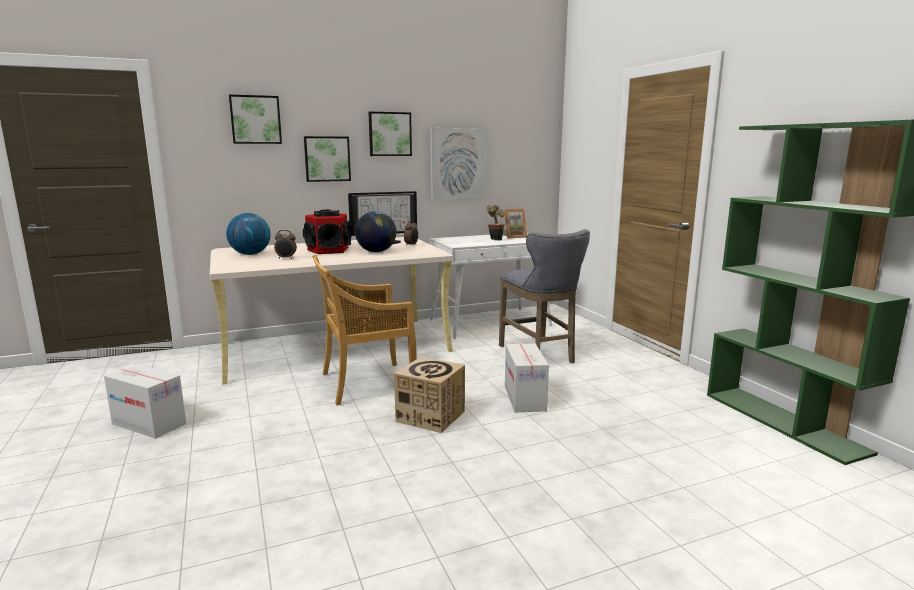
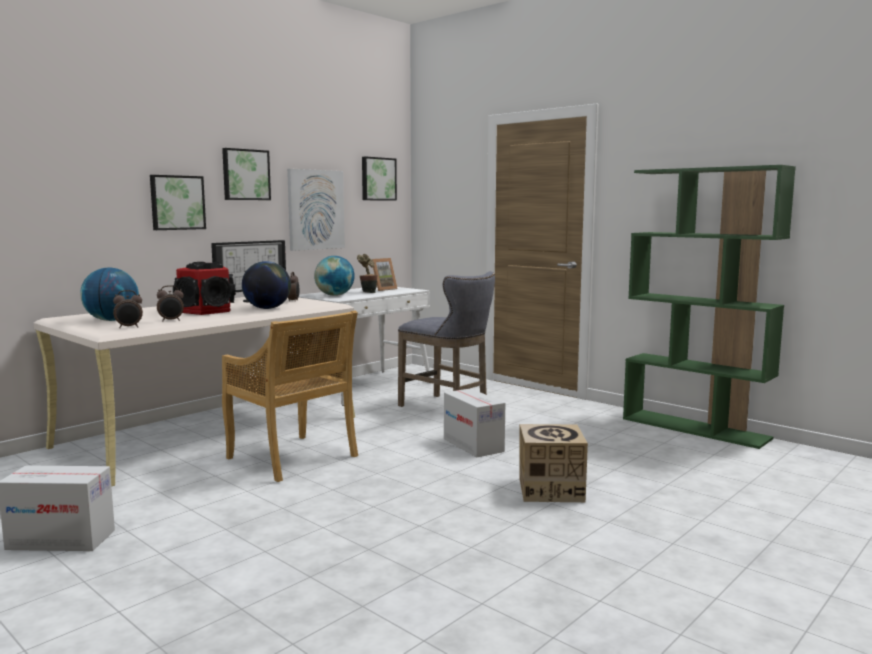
camera: 25 degrees left, 5 degrees down
(246, 262) = (129, 327): none -> alarm clock
(255, 120) = (92, 152): picture -> picture (377, 179)
(366, 383) = (293, 458): beige chair -> beige chair turned 90 degrees counterclockwise
(430, 416) = (399, 474): cardboard box -> cardboard box (550, 490)
(462, 241) = (334, 295): none -> globe

